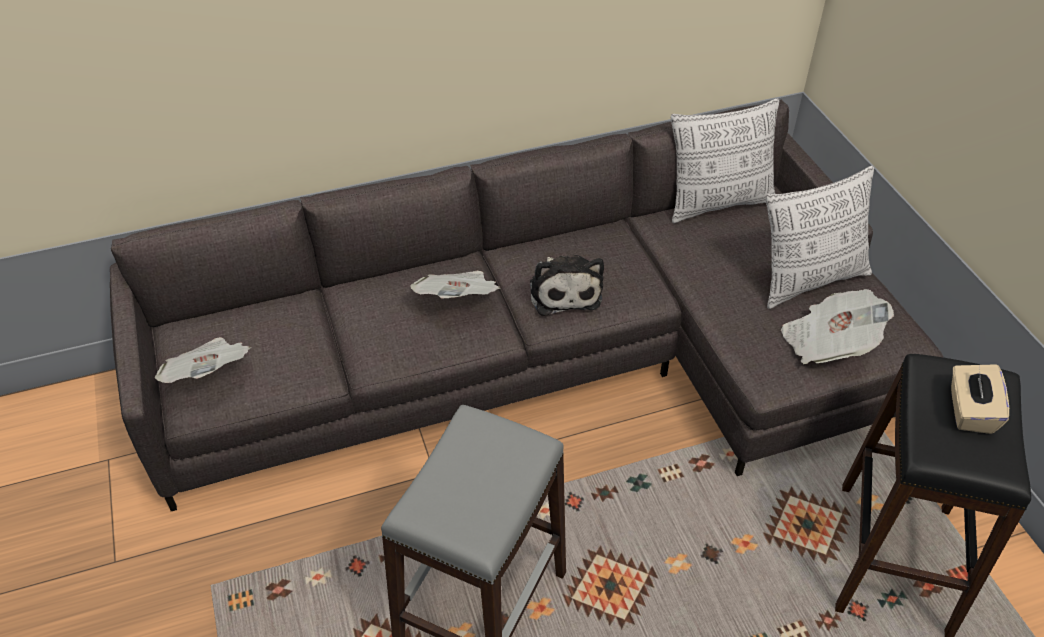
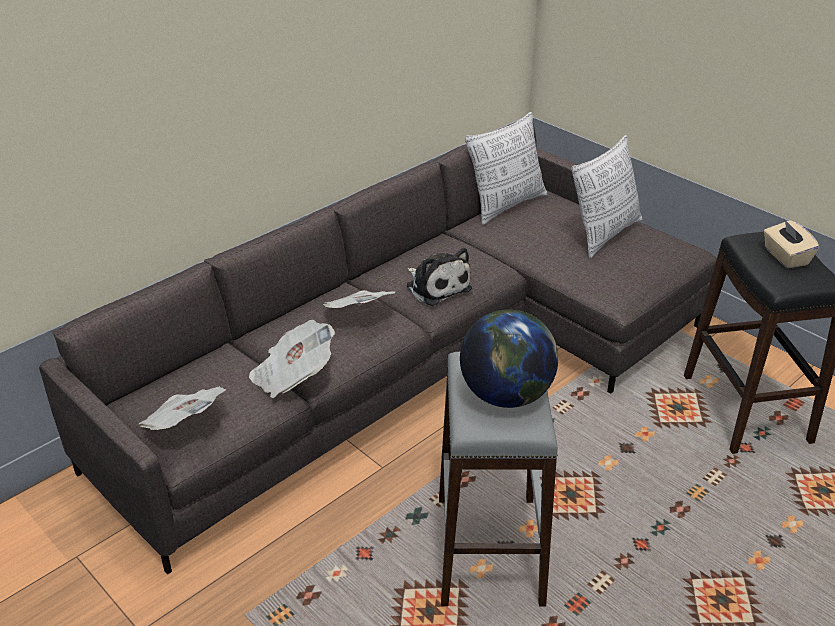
camera: 25 degrees left, 10 degrees down
(479, 484) = (506, 394): none -> globe
(828, 343) = (645, 267): newspaper -> newspaper (293, 376)

